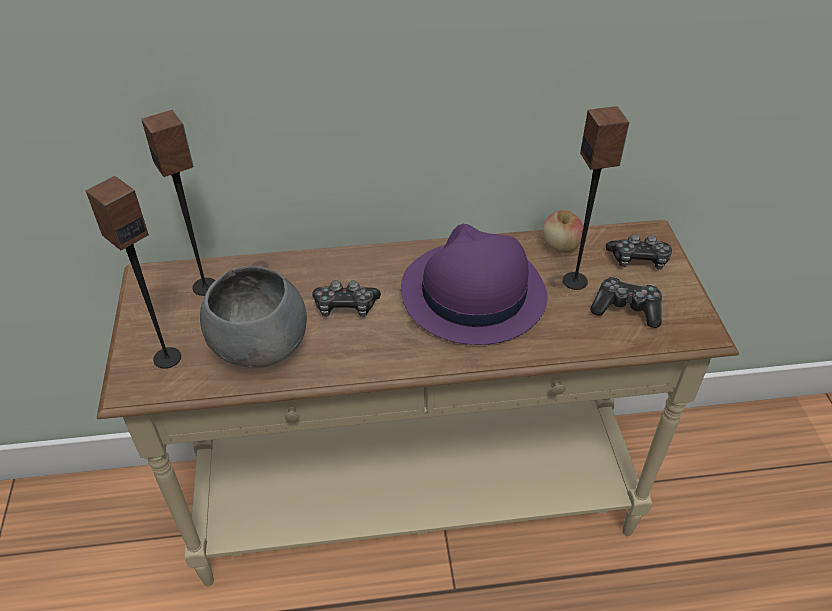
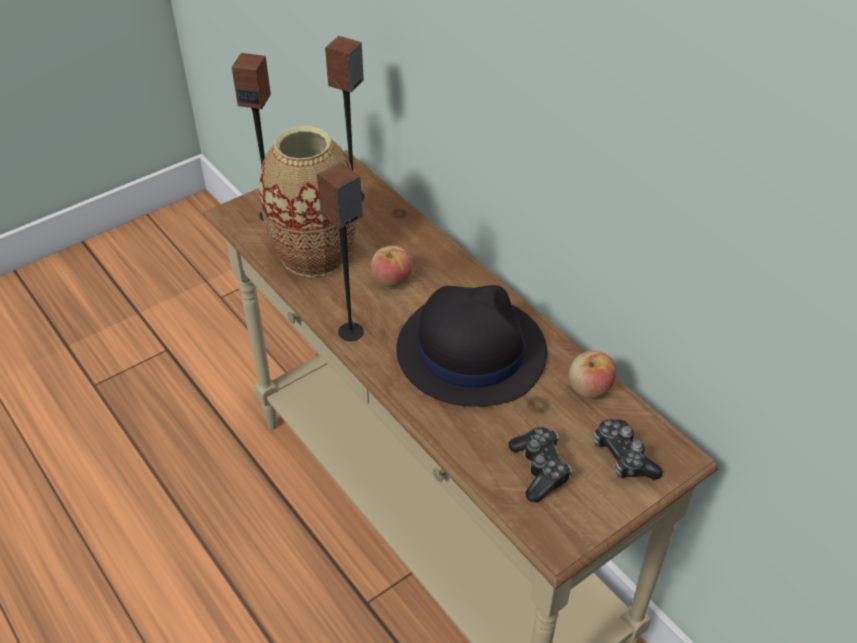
camera: 60 degrees right, 0 degrees up
(259, 346) = (315, 254): grey bowl -> vase
(345, 306) = (392, 280): game controller -> apple
(472, 294) = (470, 350): purple hat -> black hat
(575, 281) = (548, 417): speaker -> speaker (351, 332)

